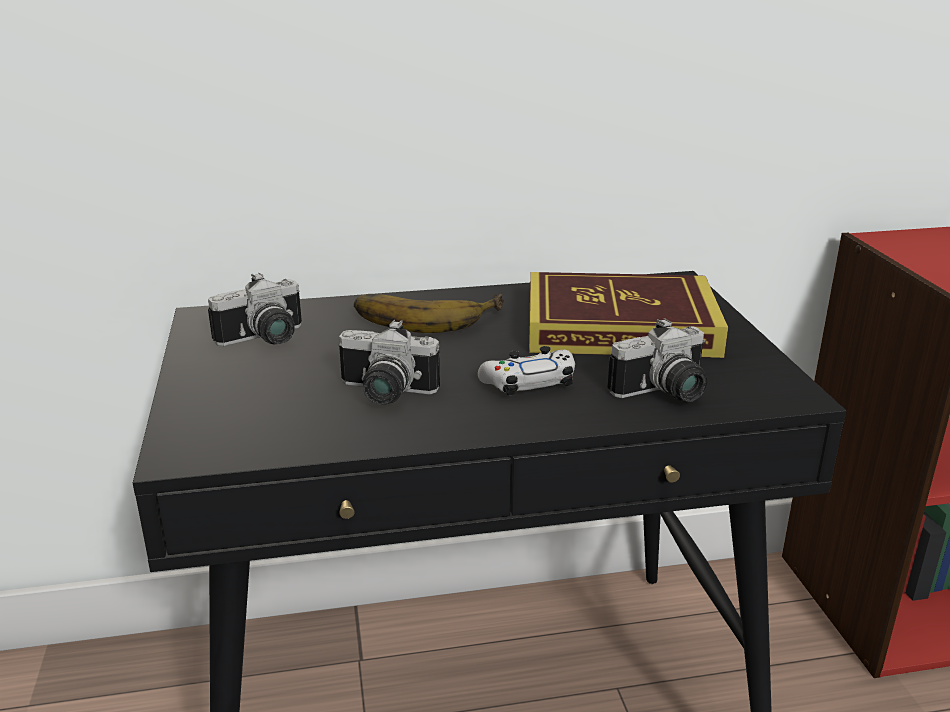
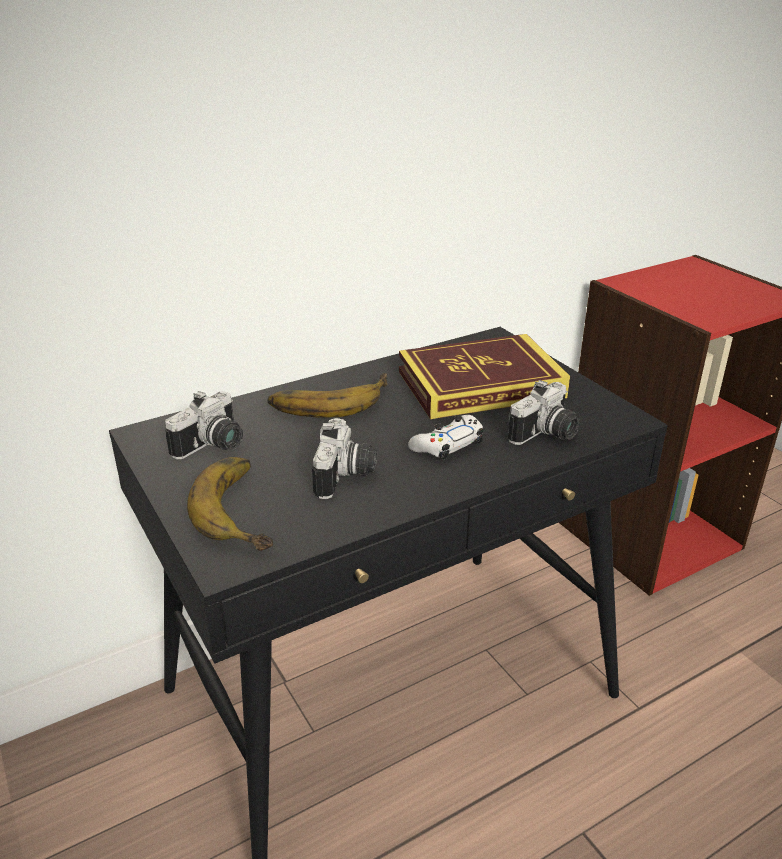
camera: 20 degrees left, 5 degrees up
(248, 405) = (246, 508): none -> banana
(384, 394) = (347, 476): camera -> camera turned 75 degrees counterclockwise

